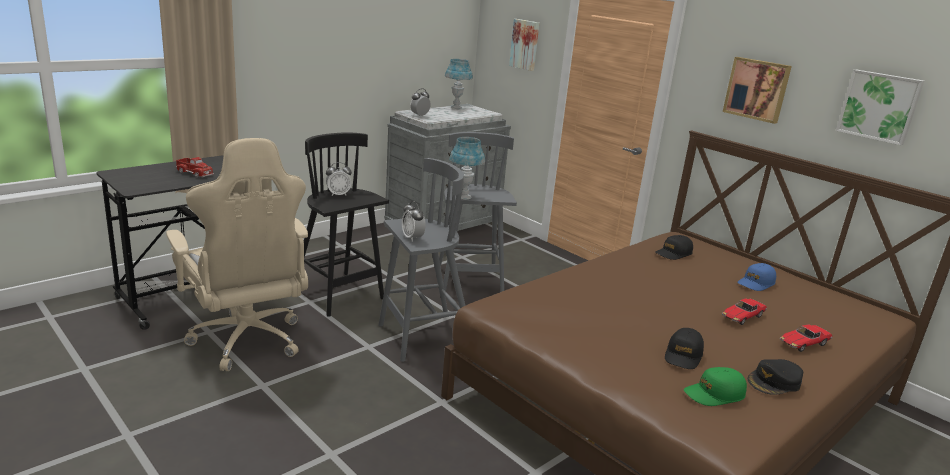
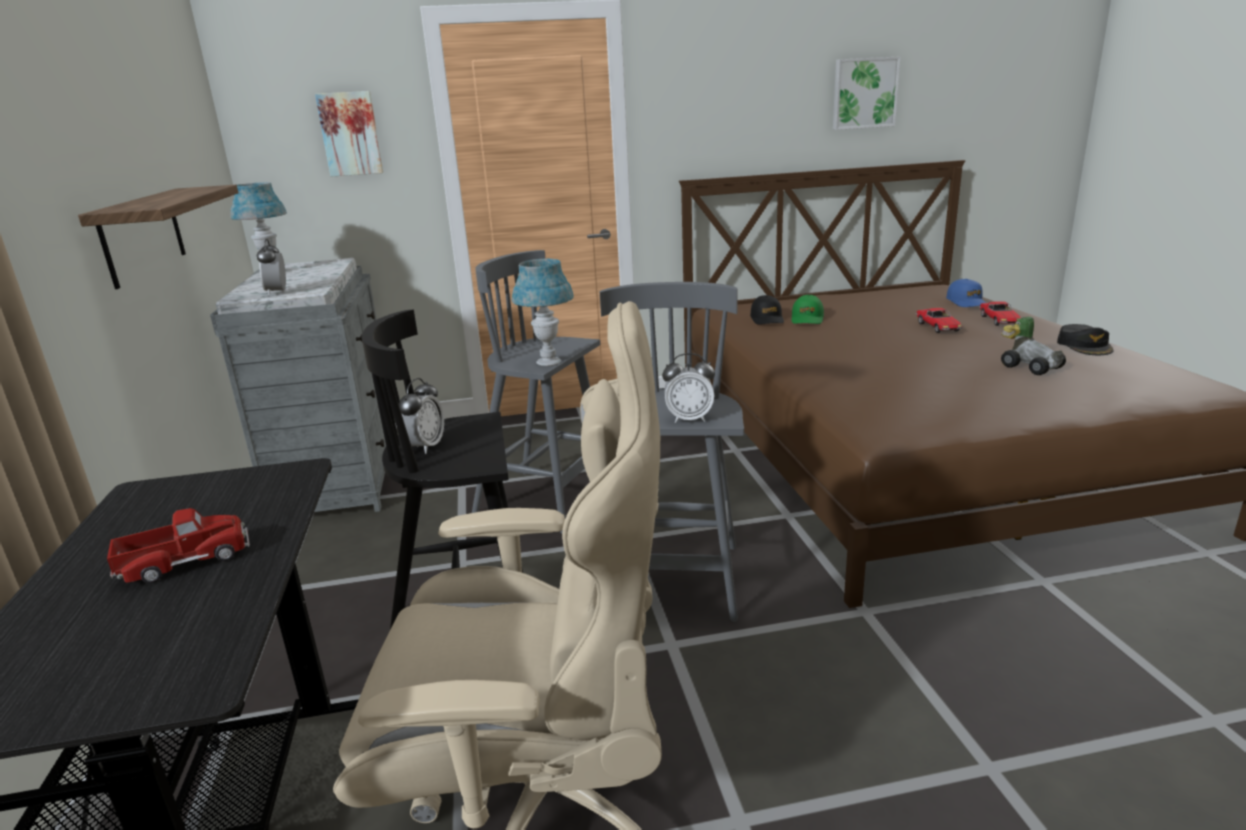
camera: 55 degrees left, 0 degrees up
(358, 71) = (143, 235): none -> shelf
(683, 355) = (1029, 366): black cap -> toy car
(714, 394) = (1117, 372): green cap -> green cap (807, 319)
(756, 283) = (858, 307): blue cap -> blue cap (967, 302)
(757, 89) = (739, 108): picture -> none

